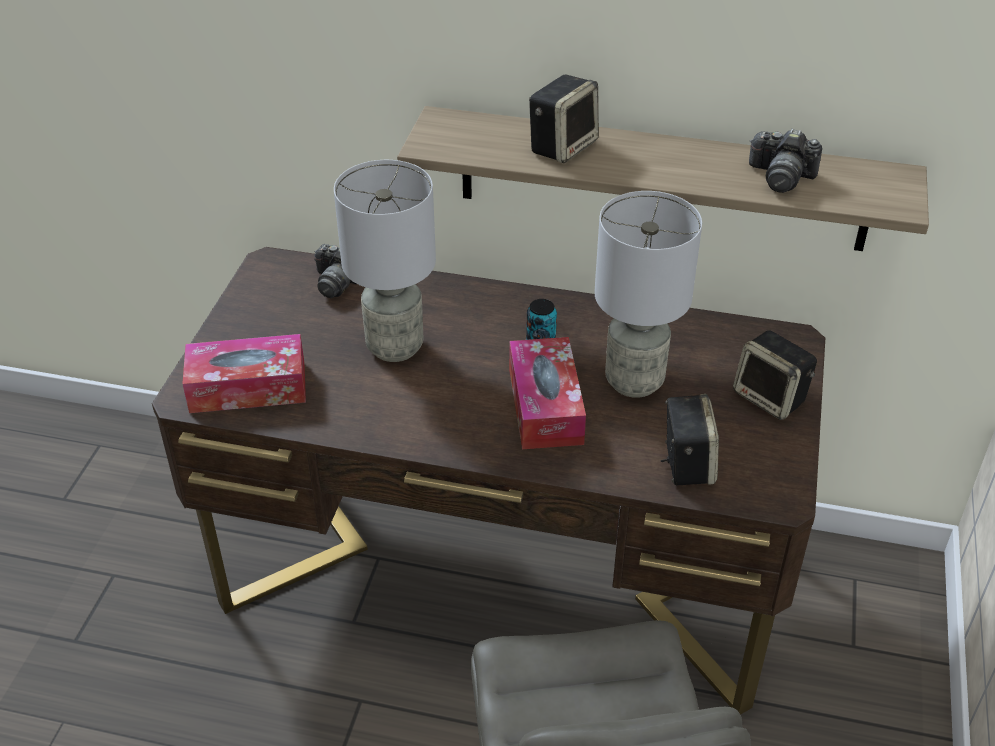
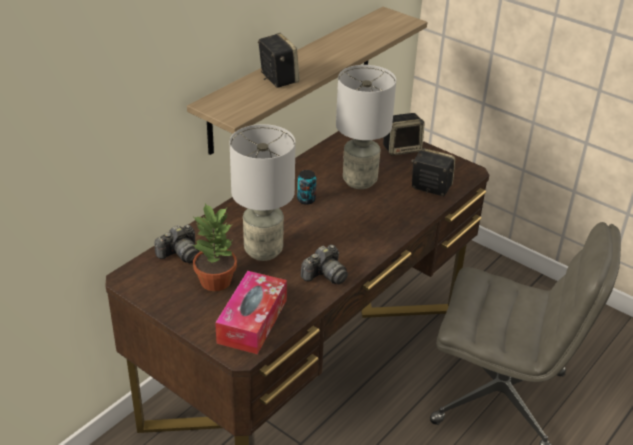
camera: 65 degrees left, 5 degrees down
(308, 330) = (216, 280): none -> potted plant
(545, 406) = (357, 215): tissue box -> none
(781, 177) = (362, 37): camera -> camera (325, 275)

